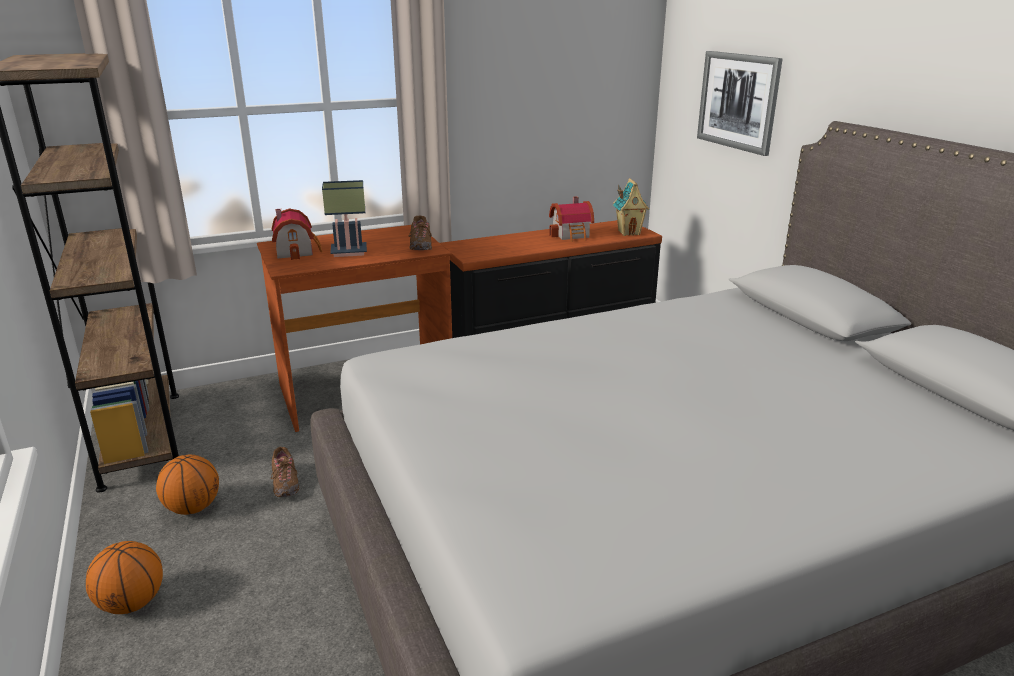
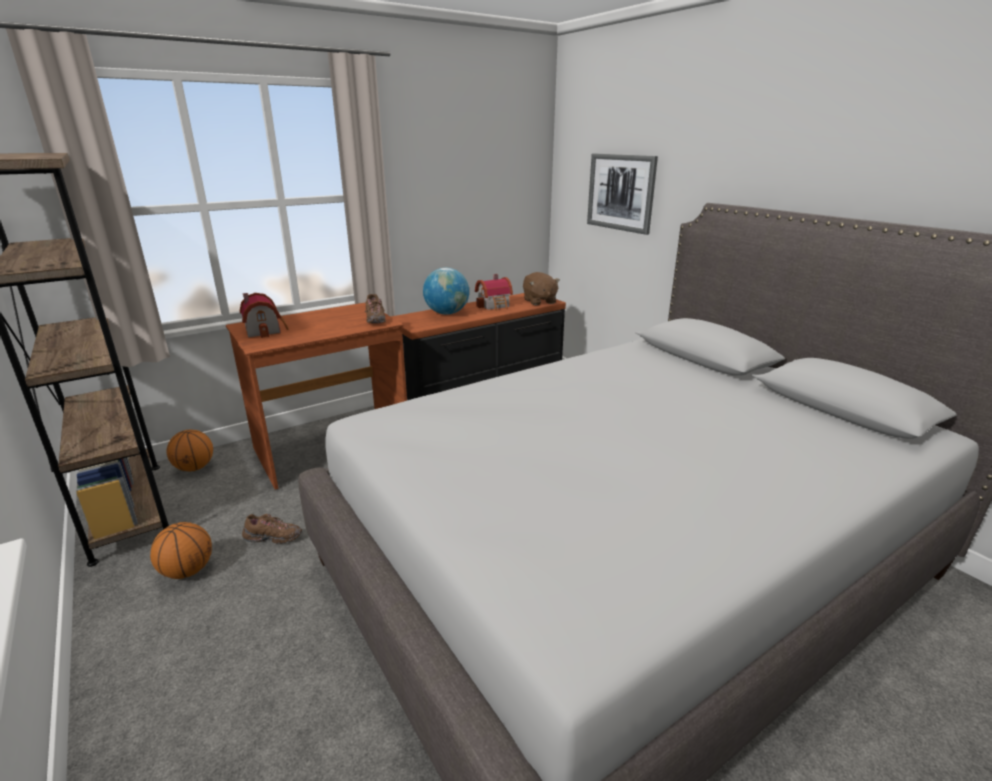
camera: 10 degrees left, 0 degrees up
(132, 603) = (138, 674): basketball -> basketball (195, 468)
(285, 483) = (273, 538): brown shoe -> brown shoe turned 60 degrees counterclockwise
(347, 253) = (311, 329): table lamp -> none
(511, 242) = (447, 313): none -> globe
(629, 232) = (539, 301): toy house -> brown plush toy

